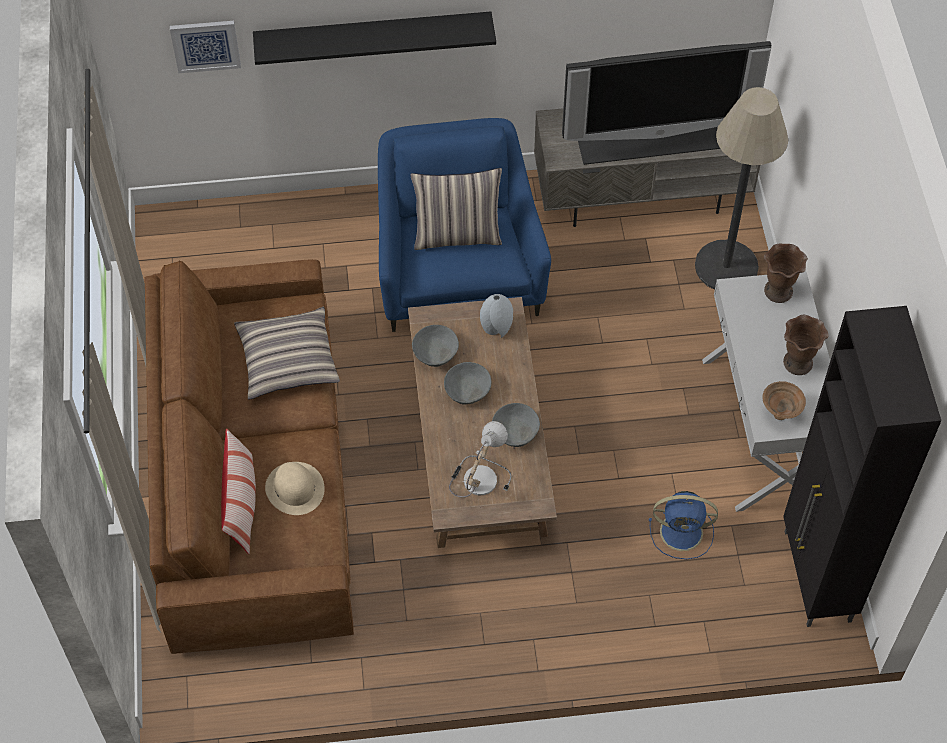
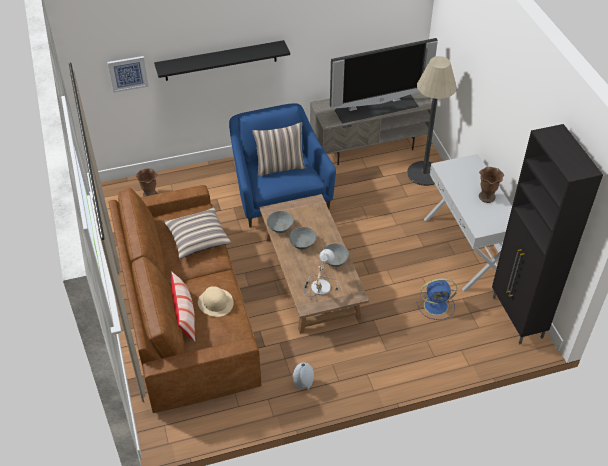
camera: 10 degrees left, 10 degrees down
(497, 328) = (311, 210): grey vase -> grey vase (303, 384)
(778, 291) = (466, 164): brown vase -> brown vase (150, 194)
(779, 413) = (484, 222): brown bowl -> none

